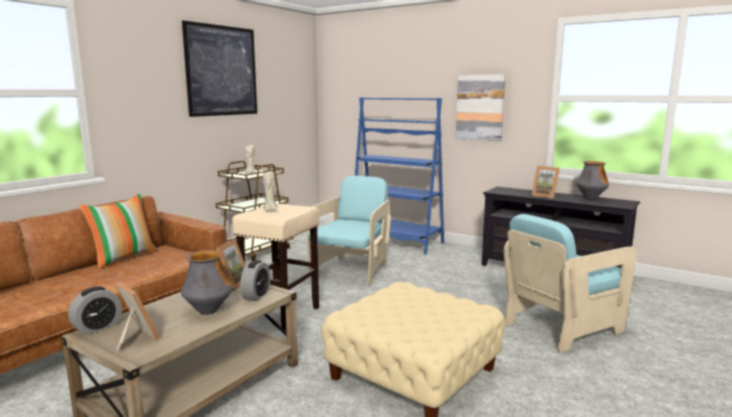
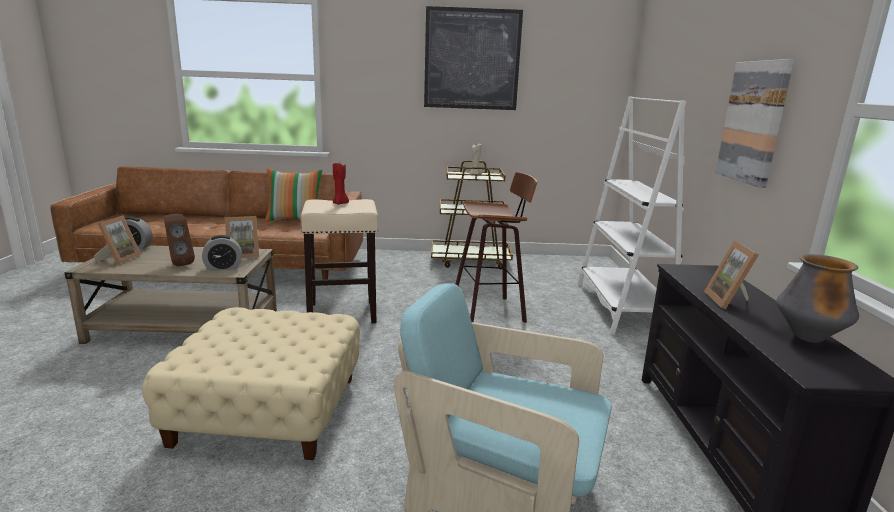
camera: 55 degrees right, 5 degrees up
(208, 311) = (179, 263): vase -> brown speaker
(270, 210) = (340, 203): beige candle -> red candle
(352, 270) = (490, 310): turquoise armchair -> stool
(396, 241) = (622, 307): blue bookcase -> white bookcase

